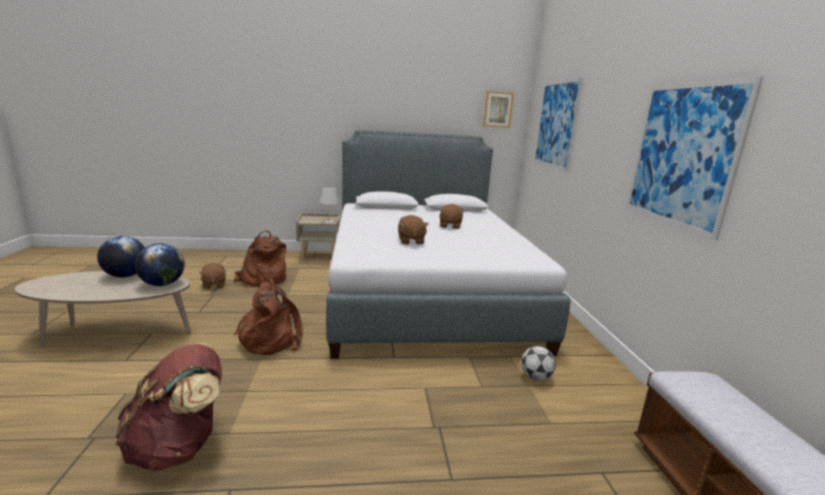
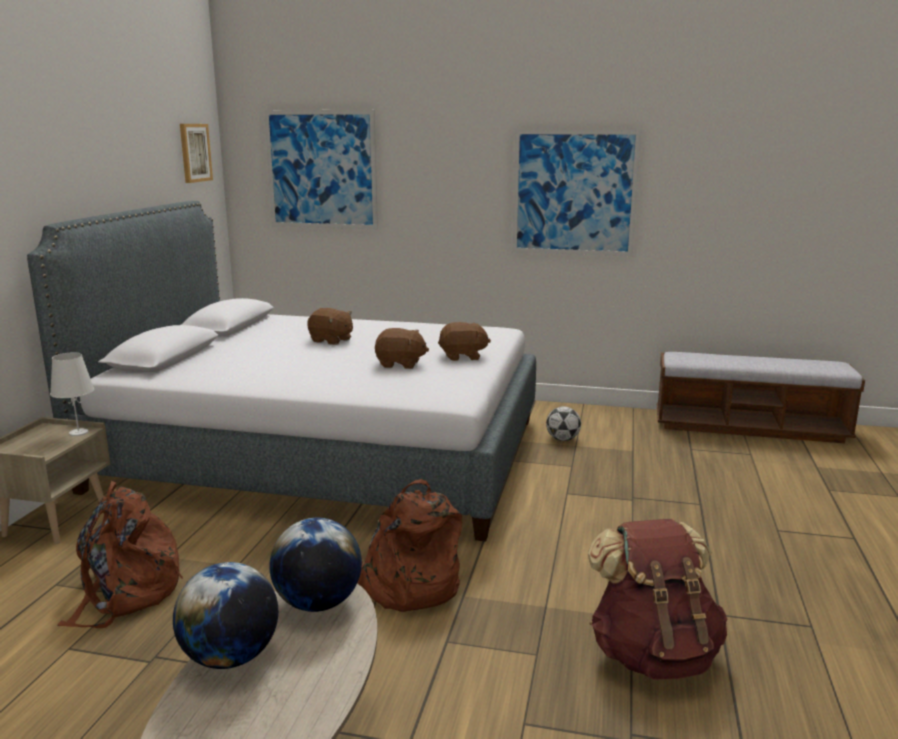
camera: 70 degrees left, 0 degrees up
(214, 285) = (92, 659): brown plush toy -> brown plush toy (463, 356)

